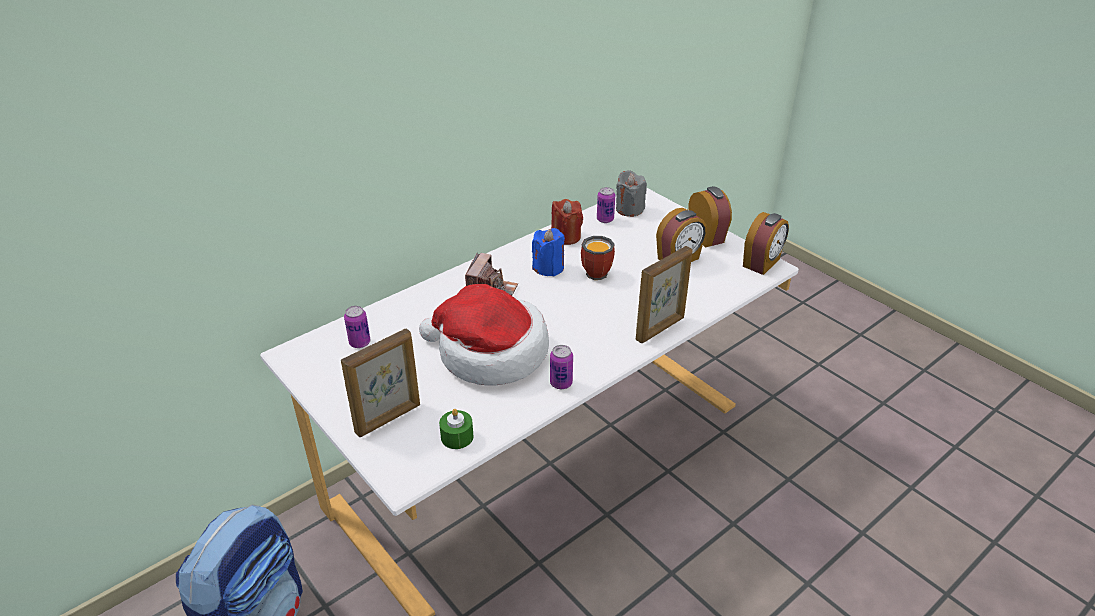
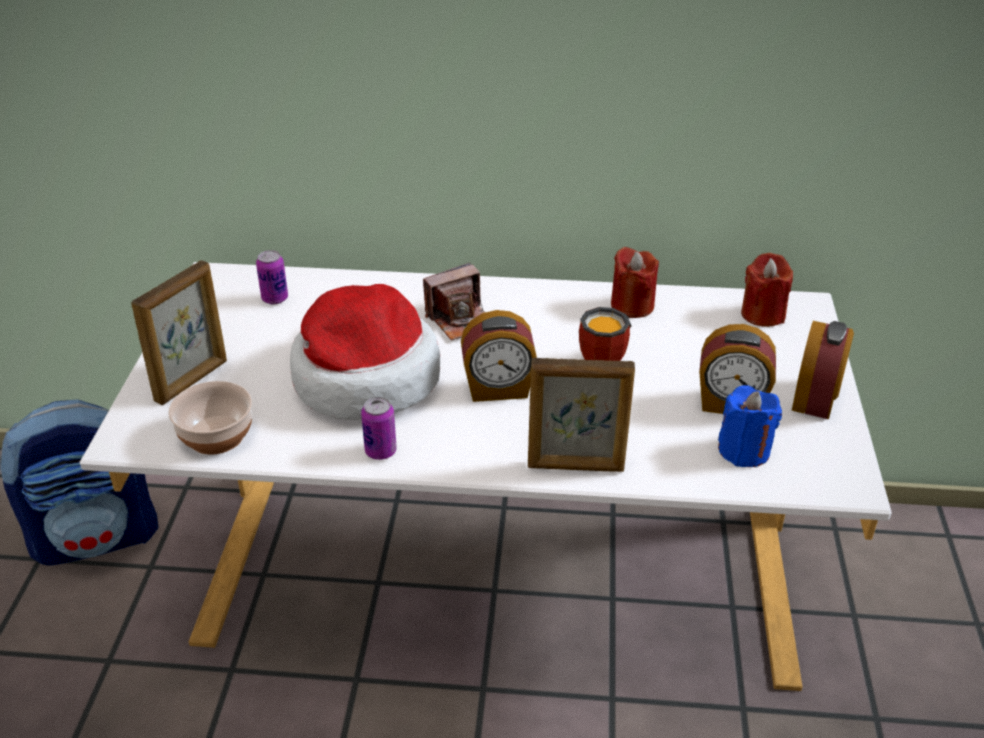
camera: 45 degrees right, 0 degrees up
(389, 419) = (192, 381): picture frame -> picture frame turned 60 degrees counterclockwise
(457, 437) = (216, 435): green candle -> bowl
(548, 268) = (558, 328): blue candle -> blue candle (744, 450)
(605, 219) = (711, 310): can -> none
(629, 209) = (763, 314): grey candle -> red candle
(762, 263) = (841, 474): alarm clock -> alarm clock (498, 389)

